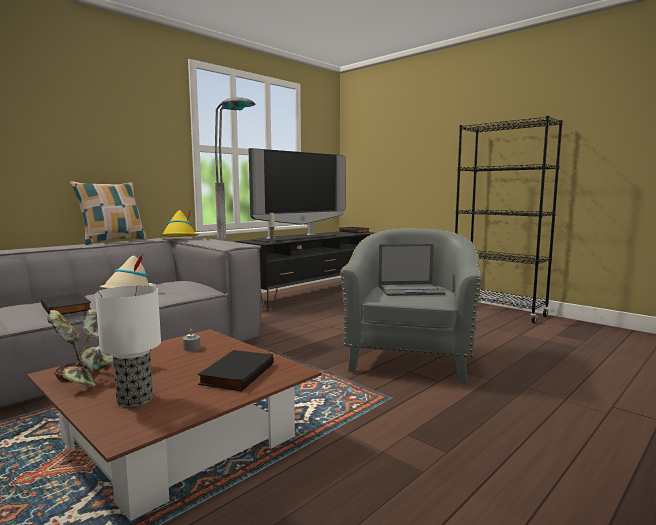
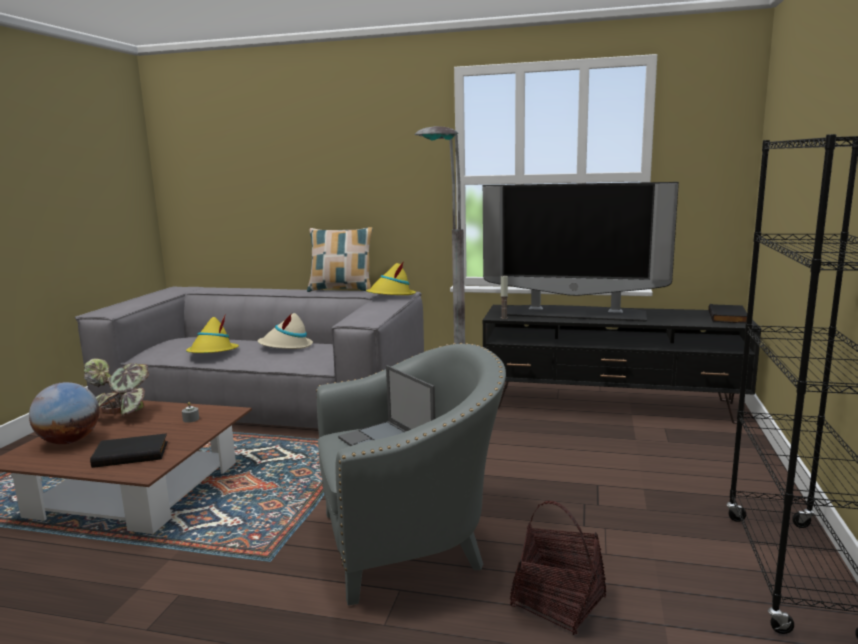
camera: 60 degrees right, 5 degrees up
(67, 307) = (212, 352): black book -> yellow hat
(134, 400) = (69, 441): table lamp -> globe
(493, 344) = (558, 602): none -> basket

